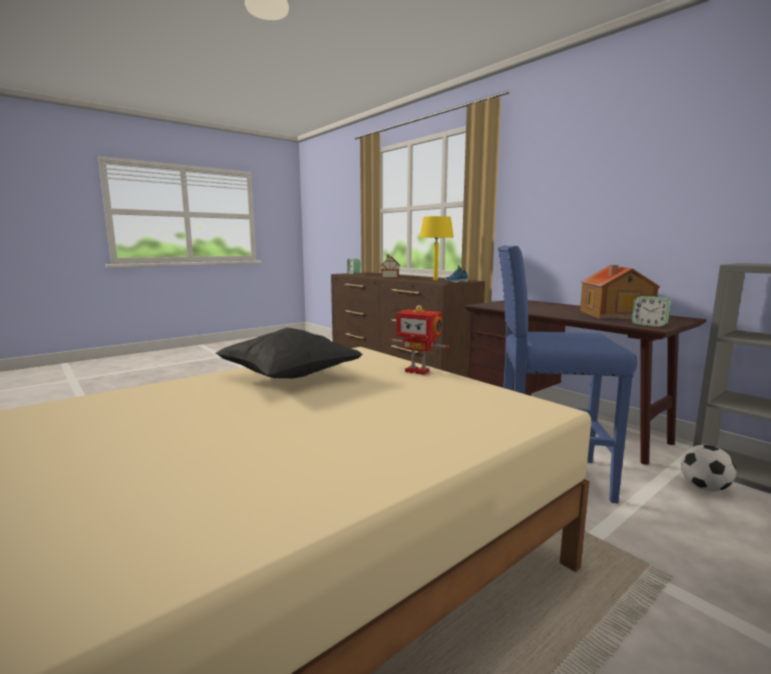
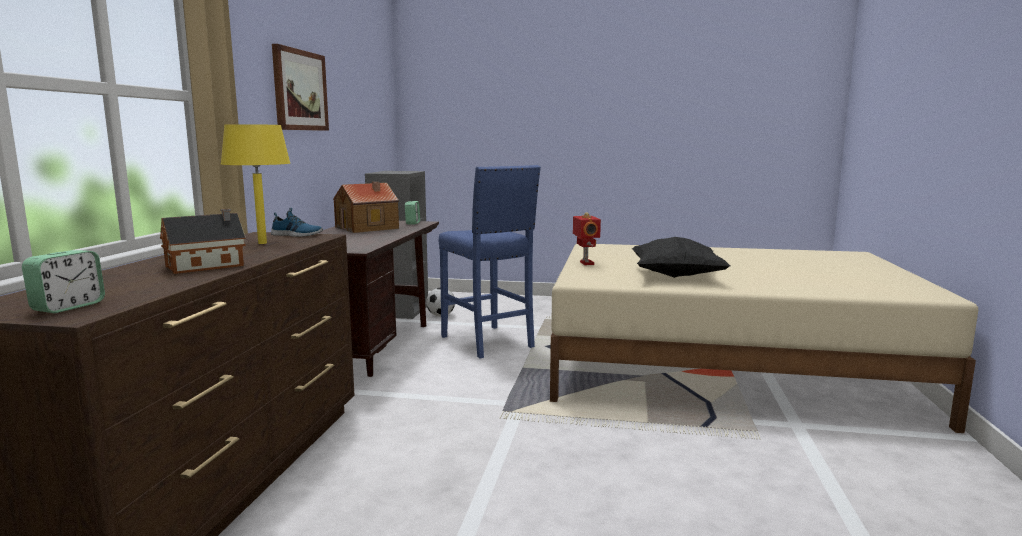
camera: 130 degrees left, 0 degrees up
(607, 176) = (300, 90): none -> picture

